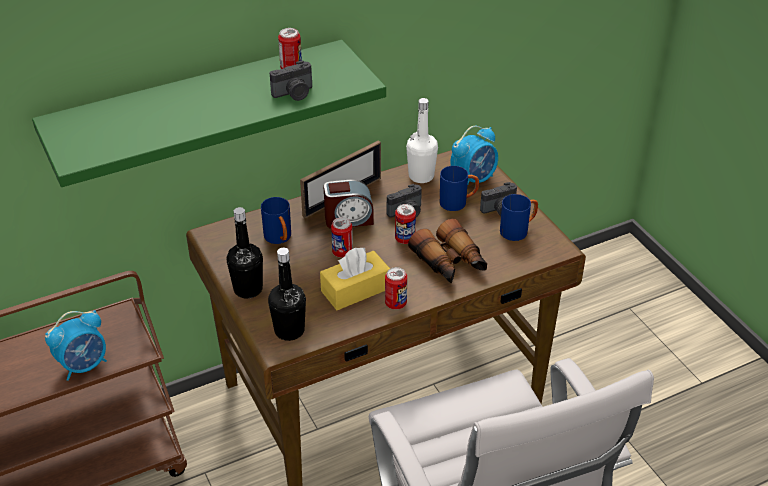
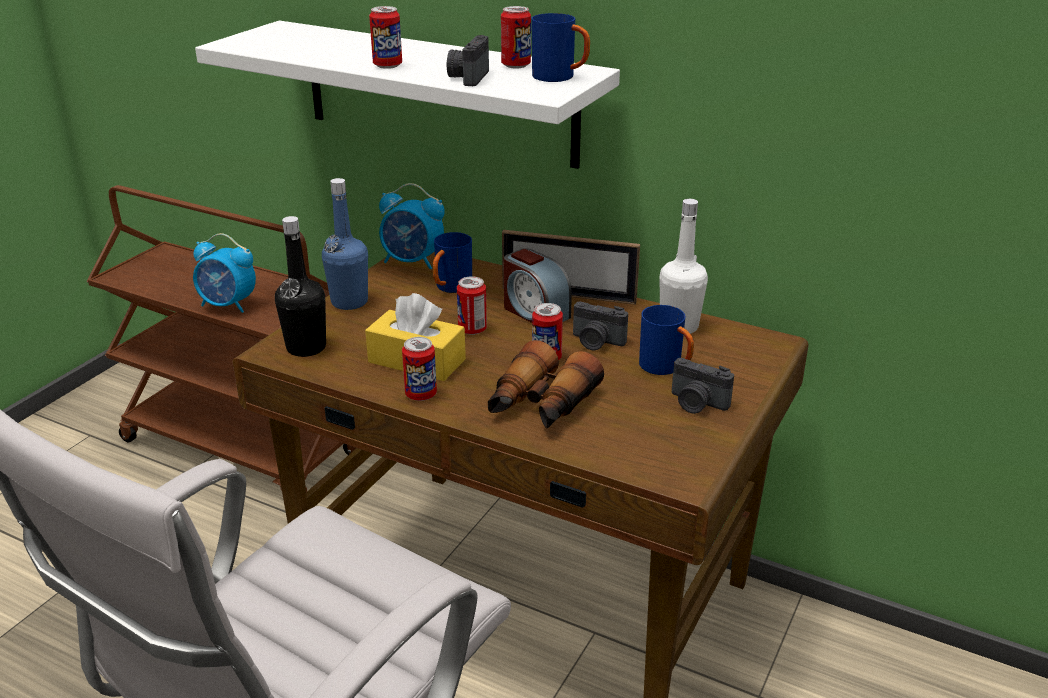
camera: 55 degrees right, 10 degrees down
(199, 111) = (438, 93): green shelf -> white shelf
(228, 112) = (387, 65): none -> can
(248, 289) = (349, 302): black bottle -> blue bottle
(294, 94) = (468, 77): camera -> camera turned 75 degrees clockwise
(474, 179) = (729, 362): alarm clock -> alarm clock (412, 262)
(518, 230) = (675, 432): blue mug -> blue mug (560, 78)

